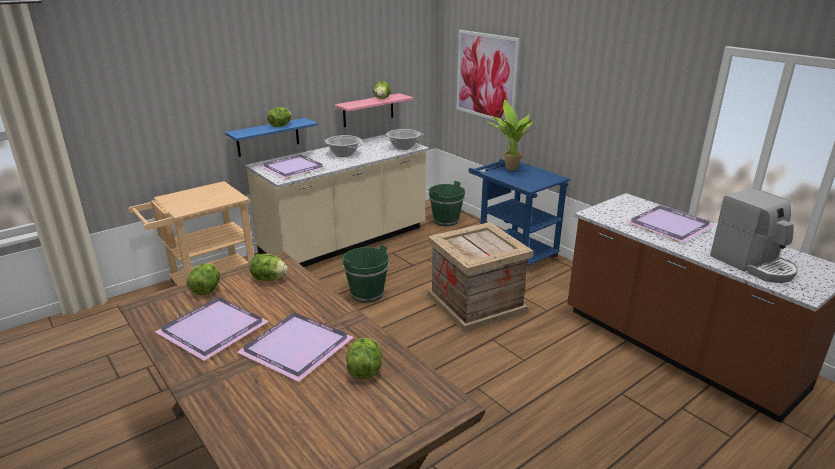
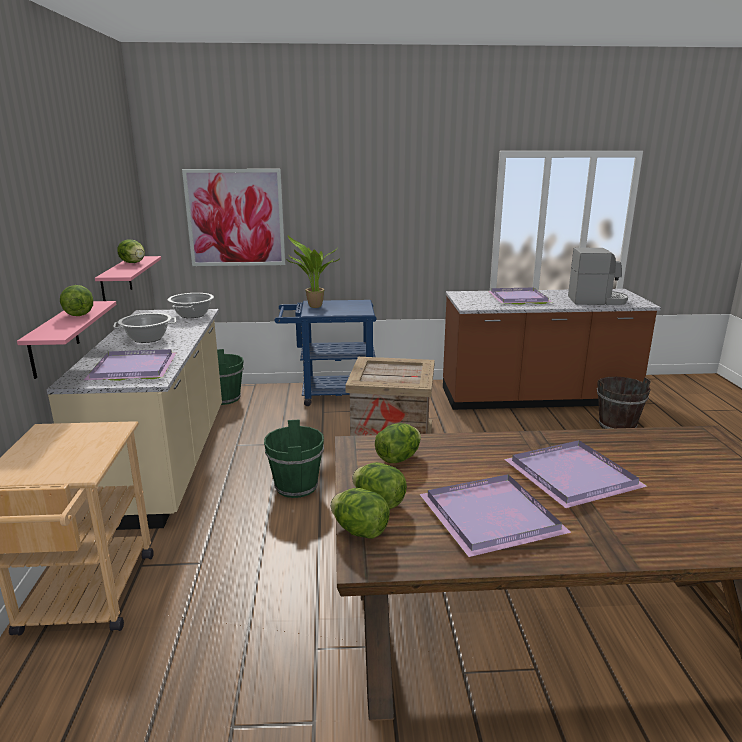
camera: 55 degrees left, 5 degrees down
(268, 137) = (54, 339): blue shelf -> pink shelf
(364, 371) = (638, 454): lettuce -> lettuce (360, 531)
(695, 421) = (617, 426): none -> brown bucket

